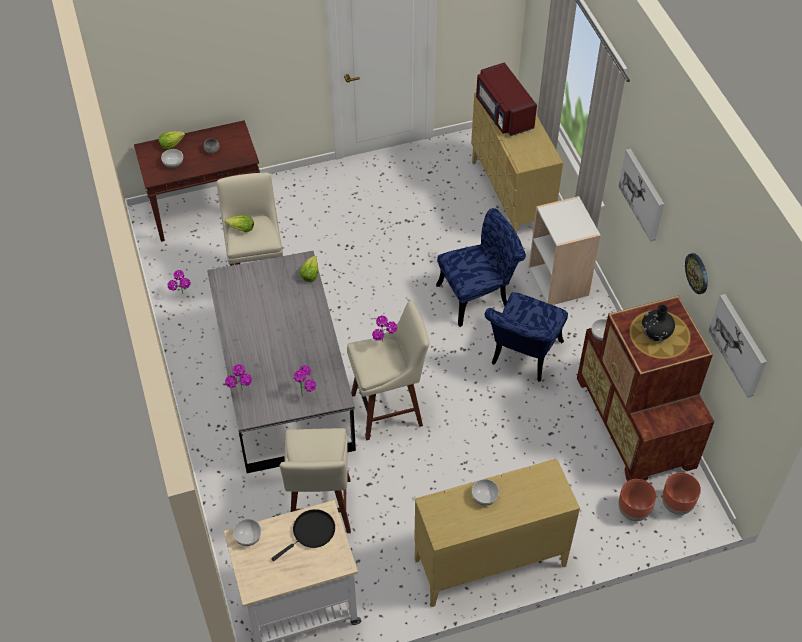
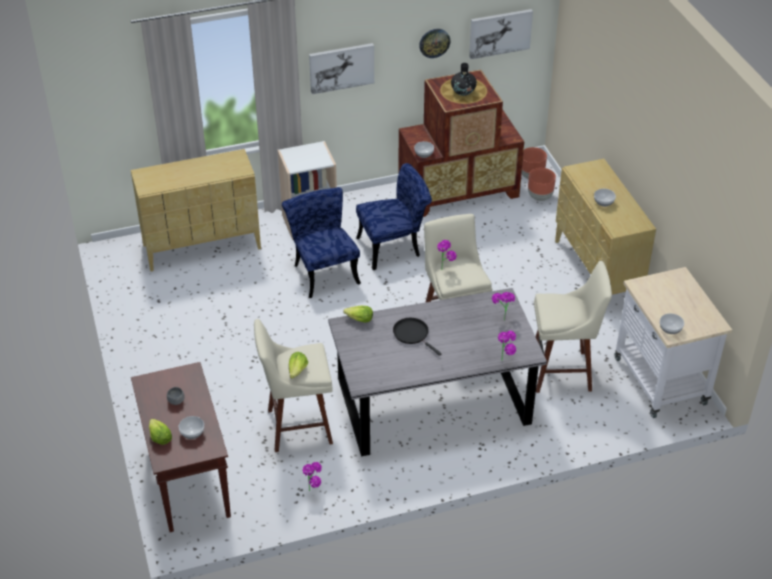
camera: 90 degrees left, 10 degrees down
(311, 532) = (657, 292): black frying pan -> black frying pan (412, 334)
(503, 113) = (173, 180): red microwave -> none
(522, 357) = (394, 247): blue chair -> blue chair turned 45 degrees counterclockwise

